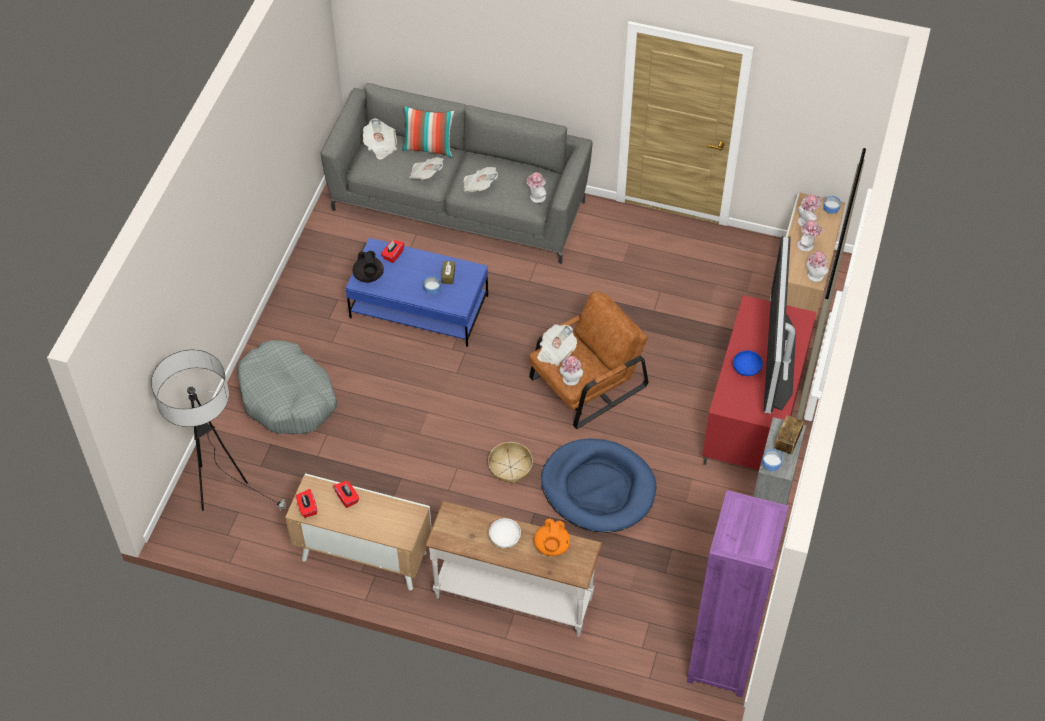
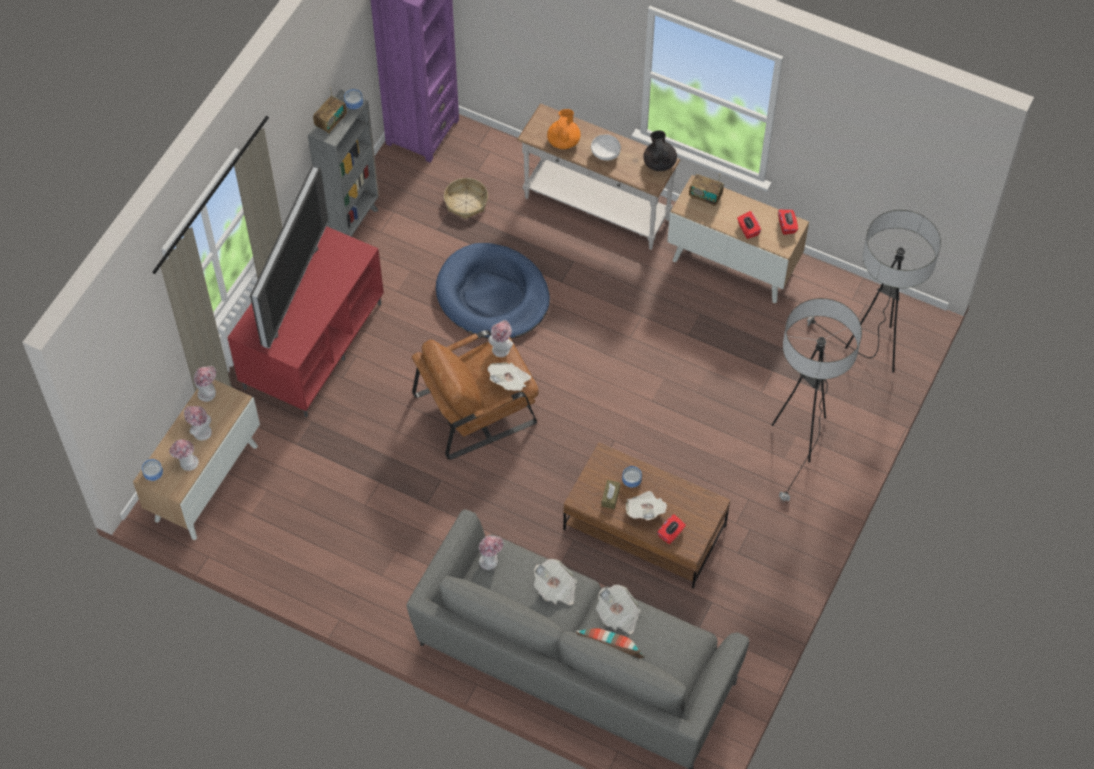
camera: 170 degrees left, 5 degrees up
(287, 397) = (800, 440): grey dog bed -> floor lamp
(369, 276) = (702, 510): black teapot -> black teapot (659, 162)
(380, 146) = (670, 670): newspaper -> newspaper (645, 511)
(394, 528) = (705, 196): none -> radio
(419, 307) = (644, 528): blue coffee table -> brown coffee table
(510, 467) = (576, 330): basket -> basket (466, 202)
(746, 369) = (324, 285): blue bowl -> none

